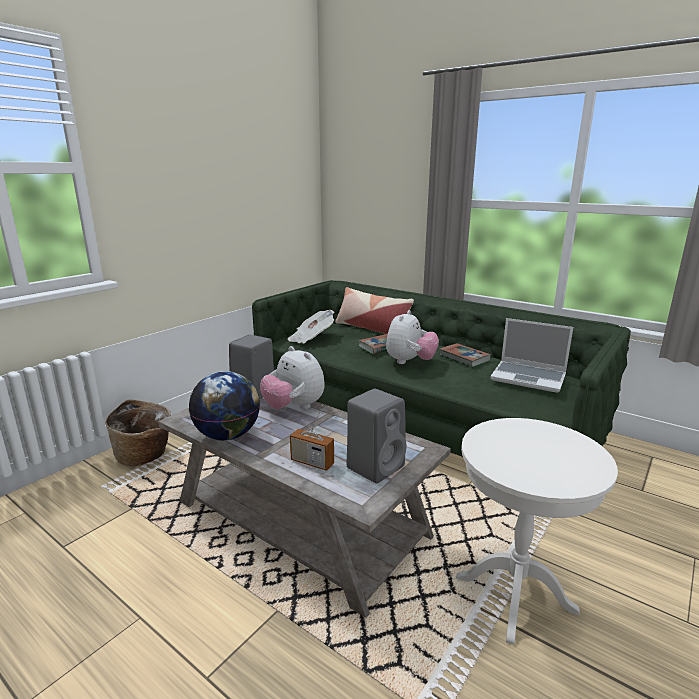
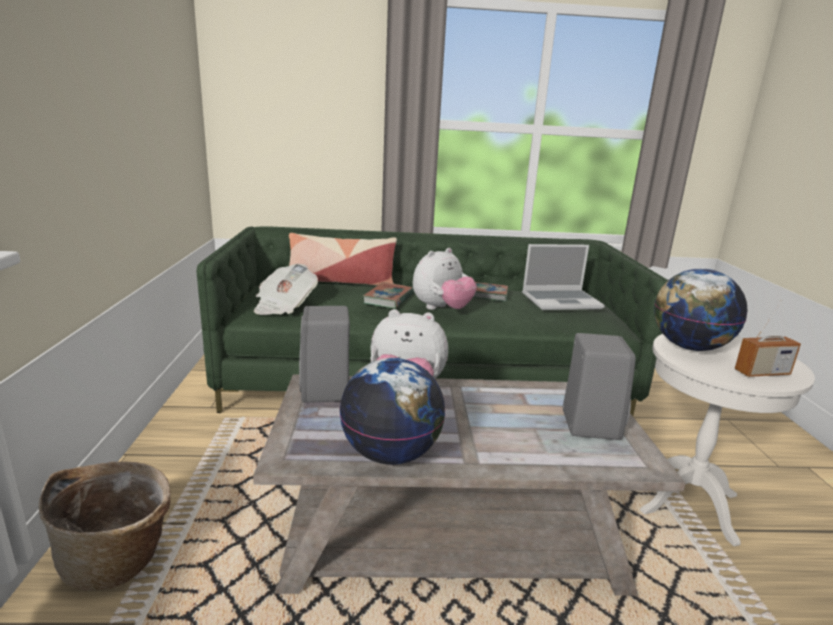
camera: 40 degrees left, 0 degrees up
(312, 462) = (533, 445): radio -> radio (762, 373)
(410, 362) = (442, 309): plush toy -> plush toy turned 60 degrees clockwise
(511, 433) = (689, 347): none -> globe

